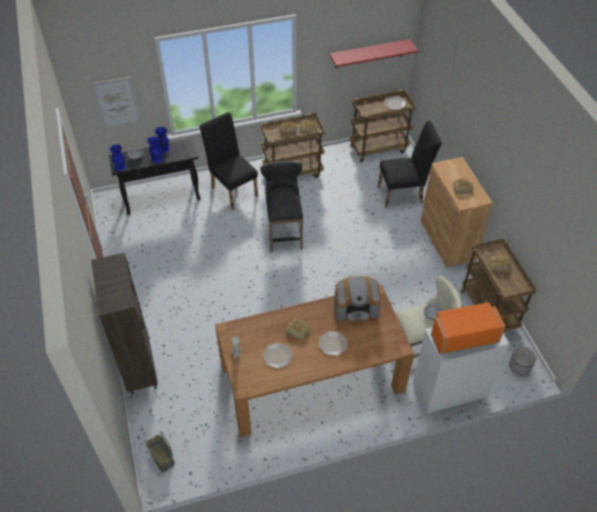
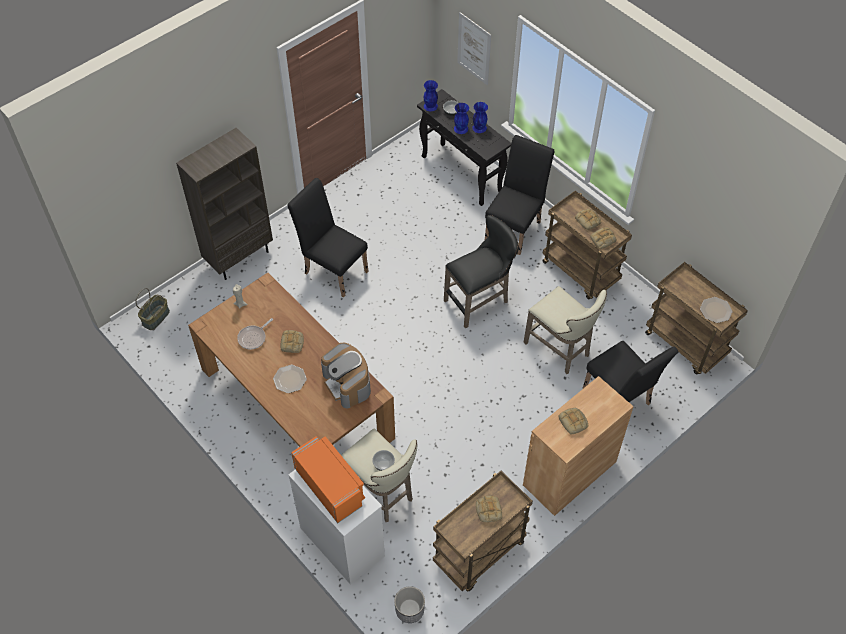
camera: 65 degrees right, 5 degrees up
(197, 308) = (333, 269): none -> black chair
(277, 356) = (253, 338): plate -> frying pan
(350, 207) = (560, 350): none -> beige stool
(369, 54) = (722, 229): red shelf -> none

